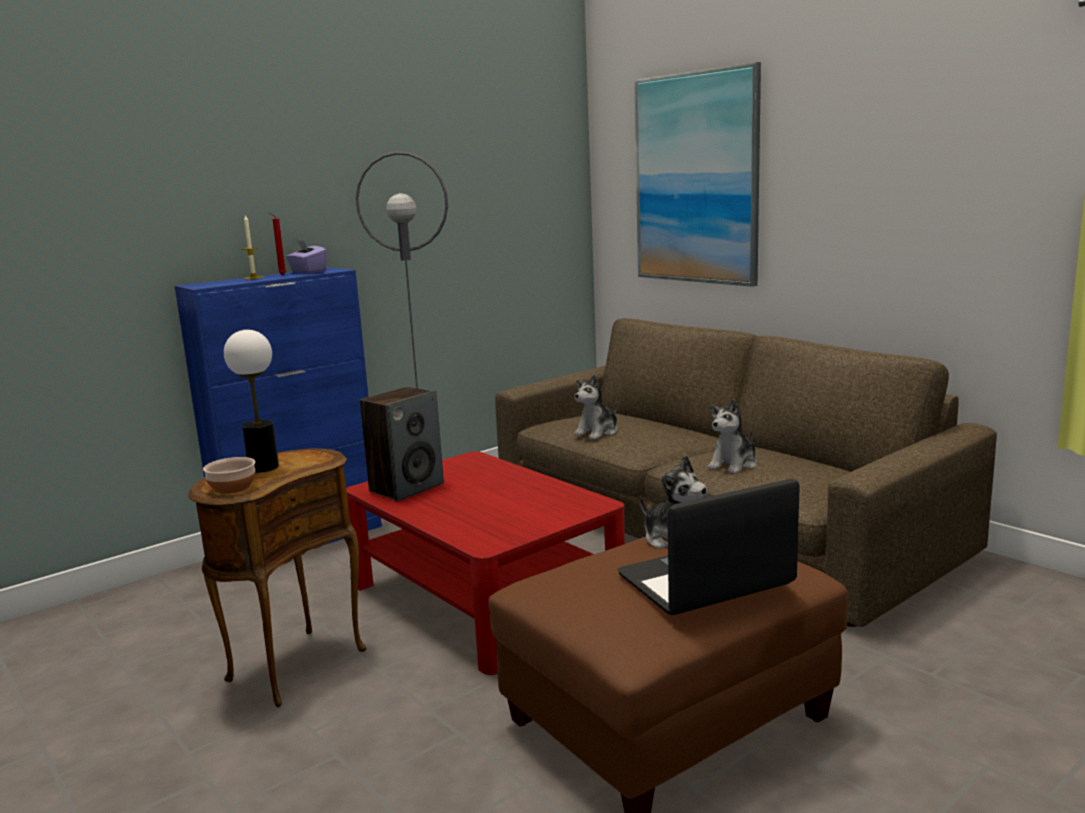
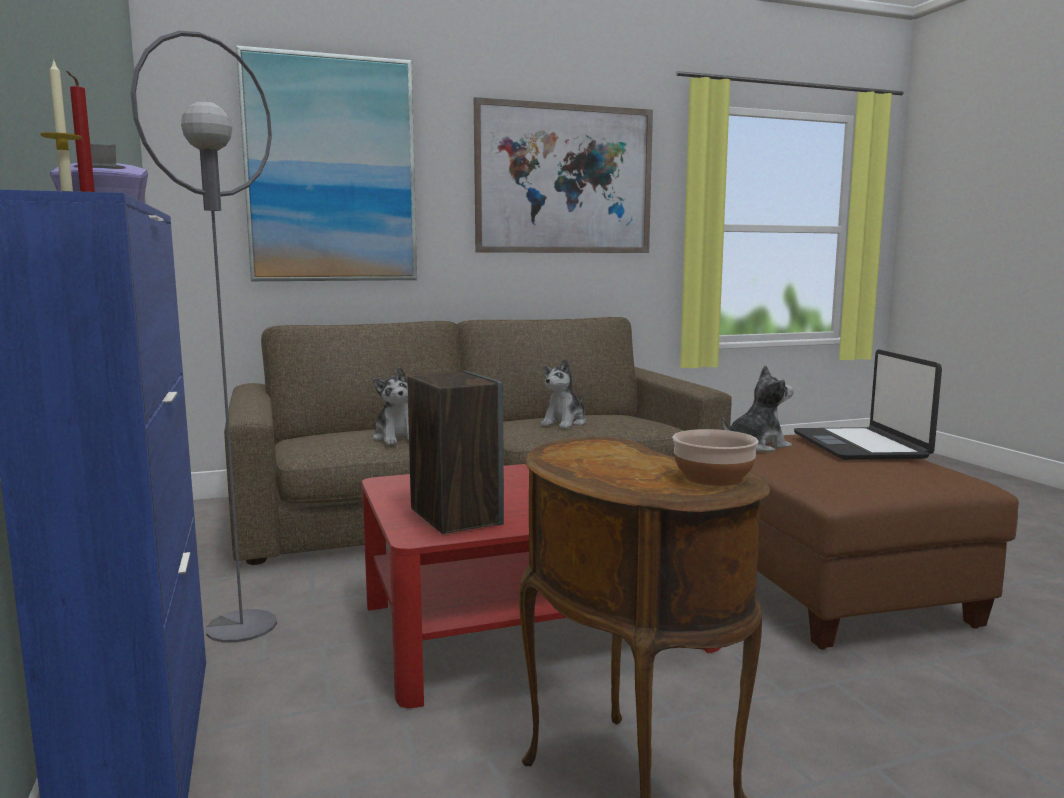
camera: 70 degrees left, 5 degrees down
(264, 467) = (616, 464): table lamp -> none
(734, 465) = (565, 423): plush toy -> plush toy turned 60 degrees clockwise
(920, 173) = (565, 179): none -> picture

